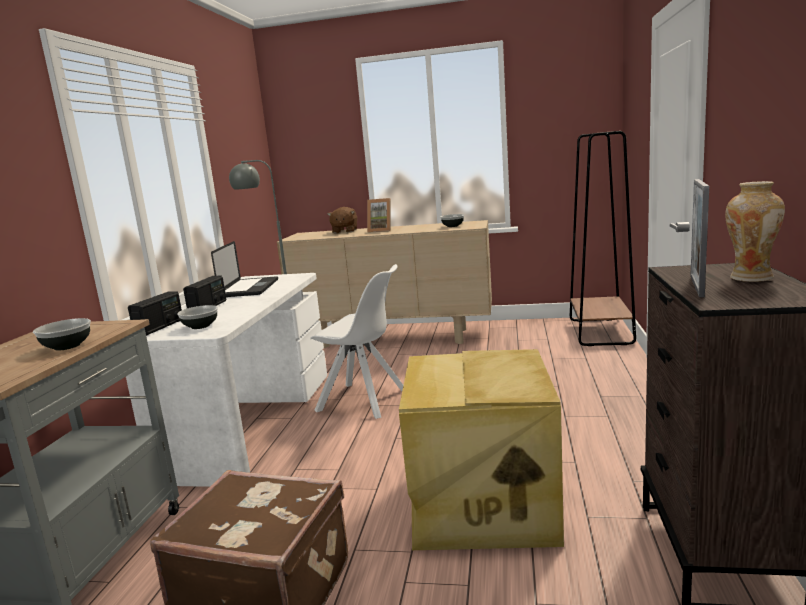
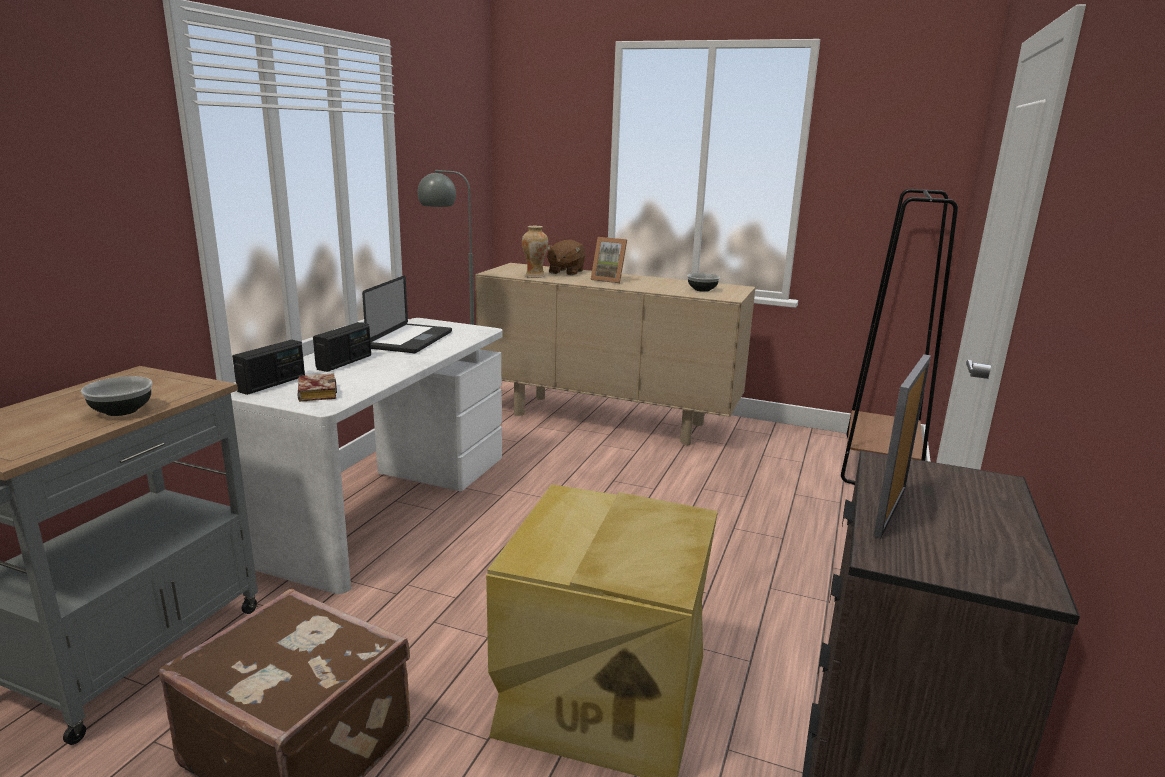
camera: 10 degrees right, 5 degrees up
(200, 326) = (315, 392): bowl -> book
(364, 401) = (529, 504): white chair -> none
(750, 278) = (980, 512): vase -> vase (534, 276)

